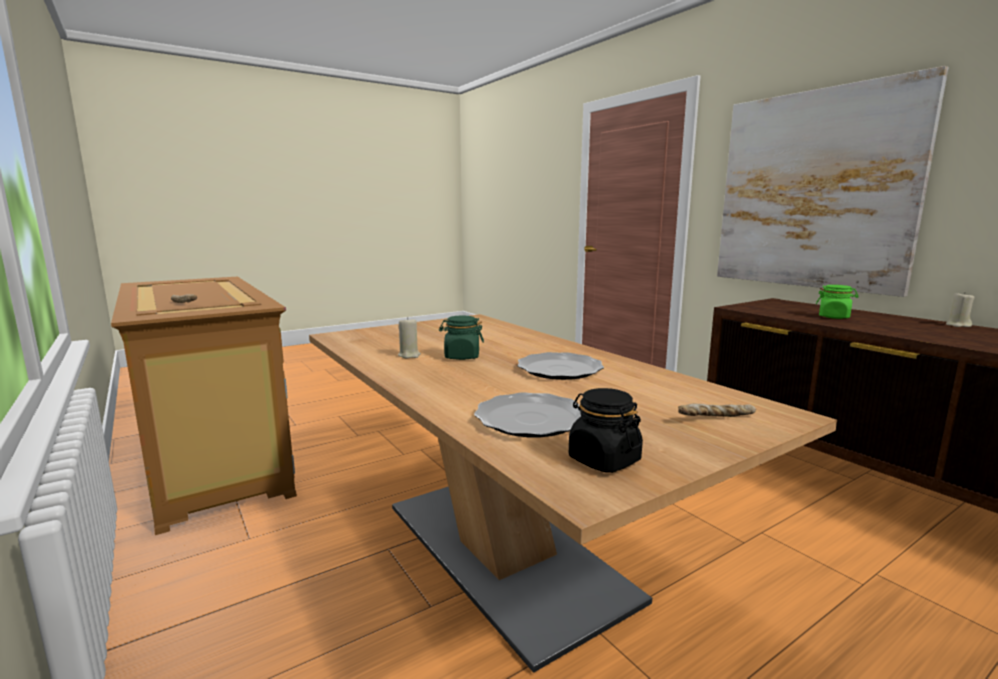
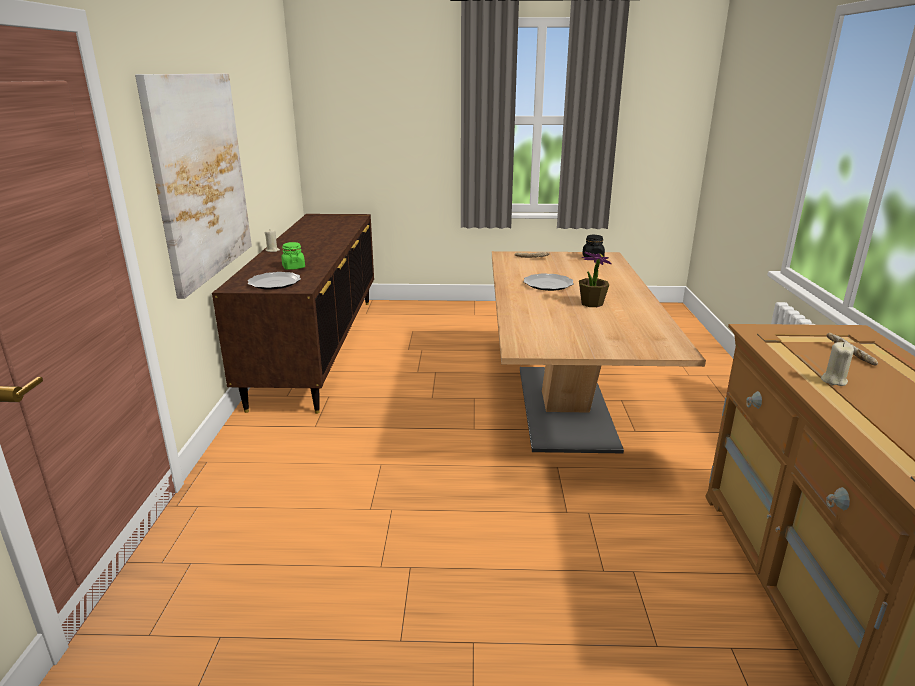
camera: 145 degrees left, 10 degrees up
(409, 355) = (625, 312): beige candle -> beige candle (833, 380)
(461, 357) = (591, 303): green jar -> potted plant
(530, 419) = (599, 269): plate -> plate (274, 283)

